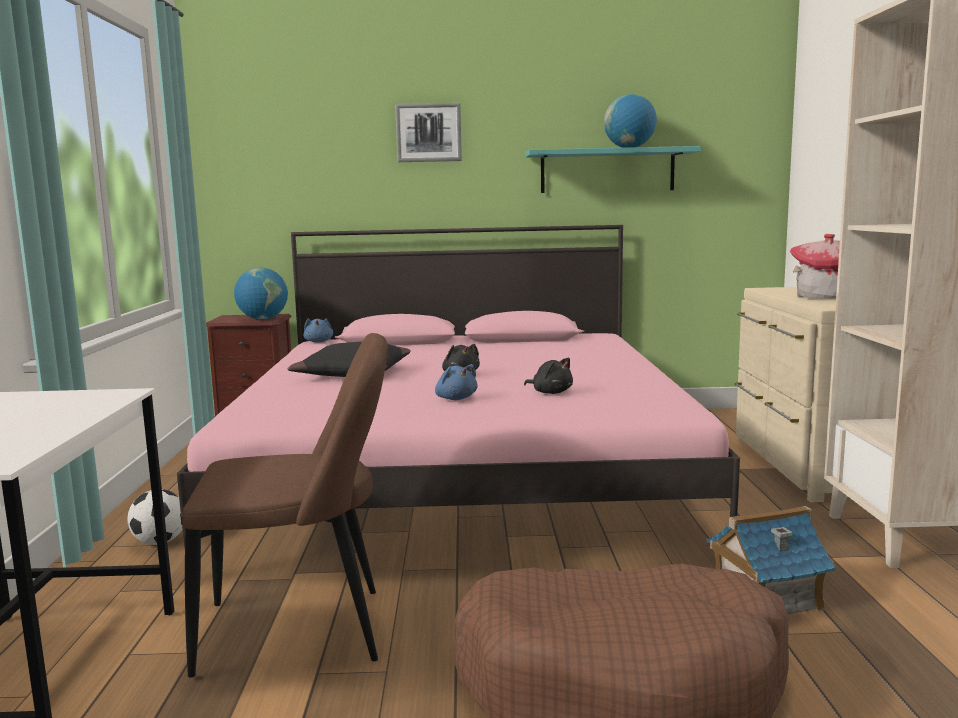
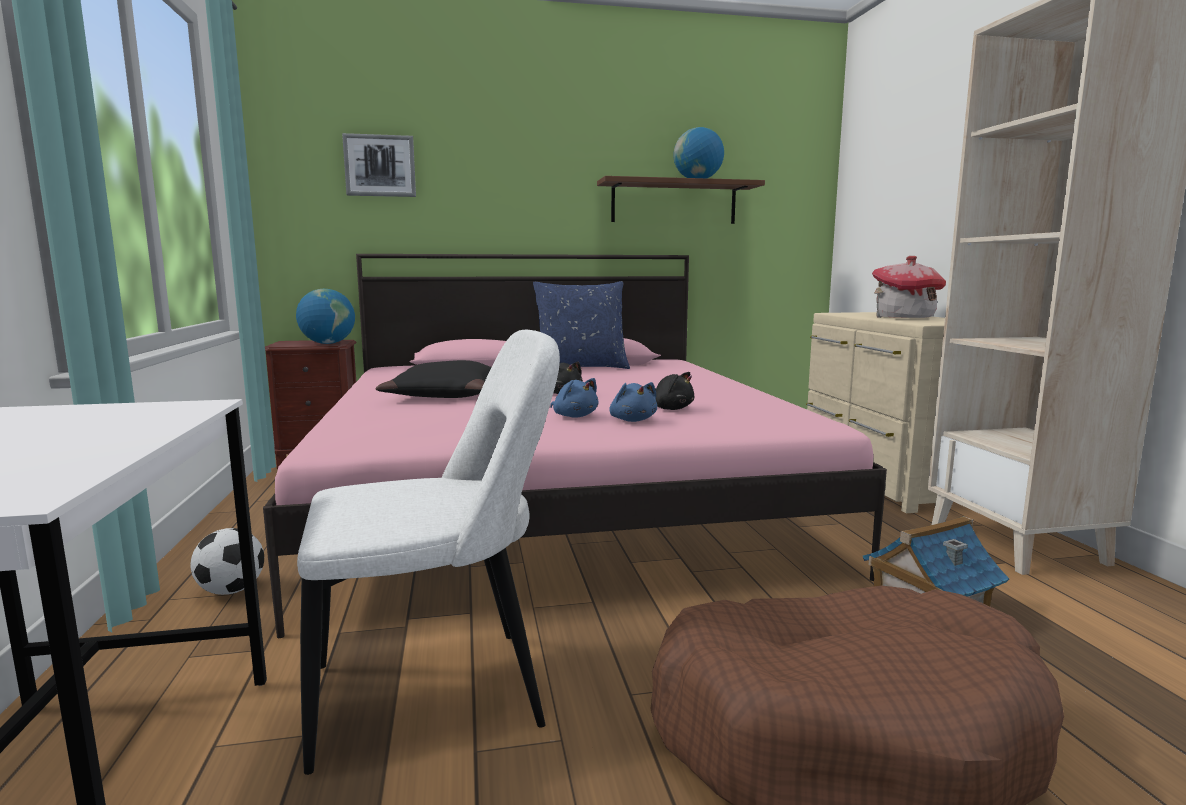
camera: 10 degrees left, 0 degrees up
(302, 631) = (438, 693): brown chair -> white chair
(319, 342) = (389, 368): blue plush toy -> blue plush toy (632, 420)
(428, 133) = (501, 156): picture -> picture (380, 166)
(501, 343) = (581, 368): none -> blue pillow
(607, 171) = (674, 203): turquoise shelf -> brown shelf

